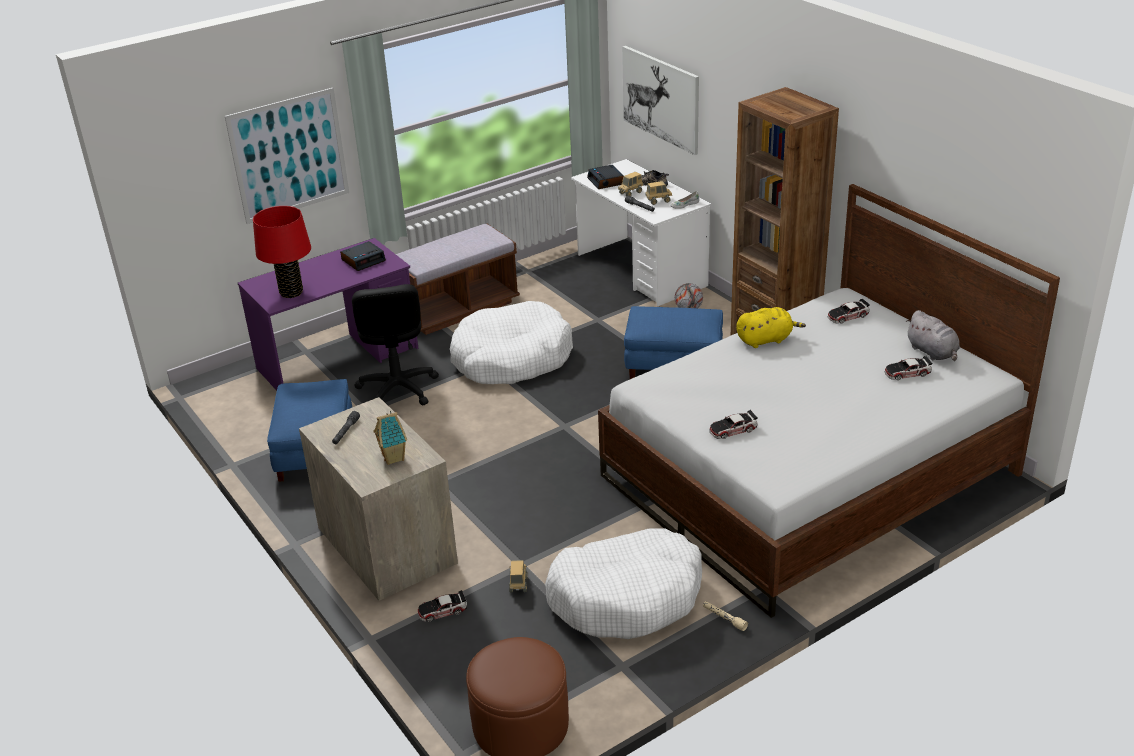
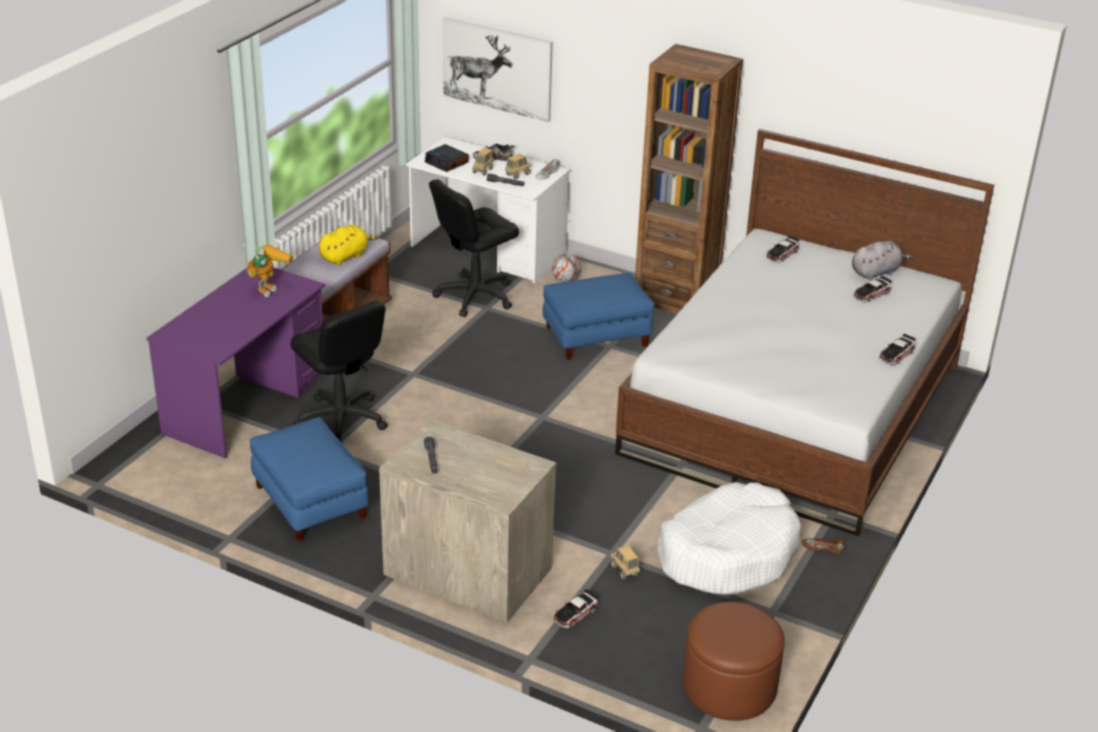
camera: 30 degrees left, 0 degrees up
(289, 155) = (175, 183): picture -> none
(291, 293) = (222, 336): red table lamp -> none
(363, 260) = (268, 287): alarm clock -> toy robot
(394, 458) = (504, 471): toy house -> none
(511, 358) = (433, 363): white dog bed -> none
(596, 307) = (475, 296): none -> black office chair
(724, 618) = (822, 548): beige flashlight -> brown shoe
(732, 429) = (776, 374): toy car -> toy car (896, 354)
(766, 340) = (733, 289): yellow plush toy -> yellow plush toy (345, 256)
(933, 352) = (876, 272): grey plush toy -> grey plush toy turned 60 degrees counterclockwise

